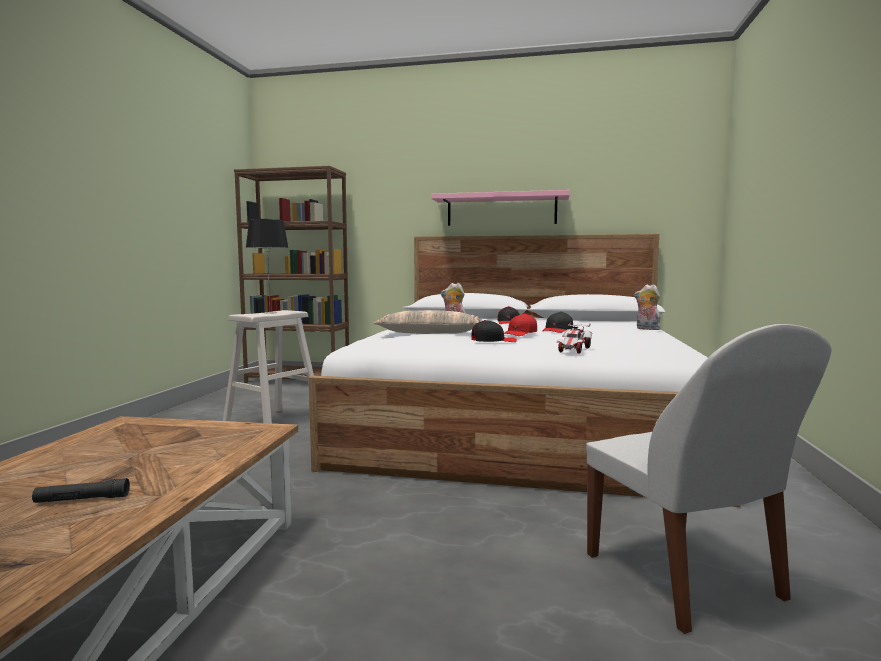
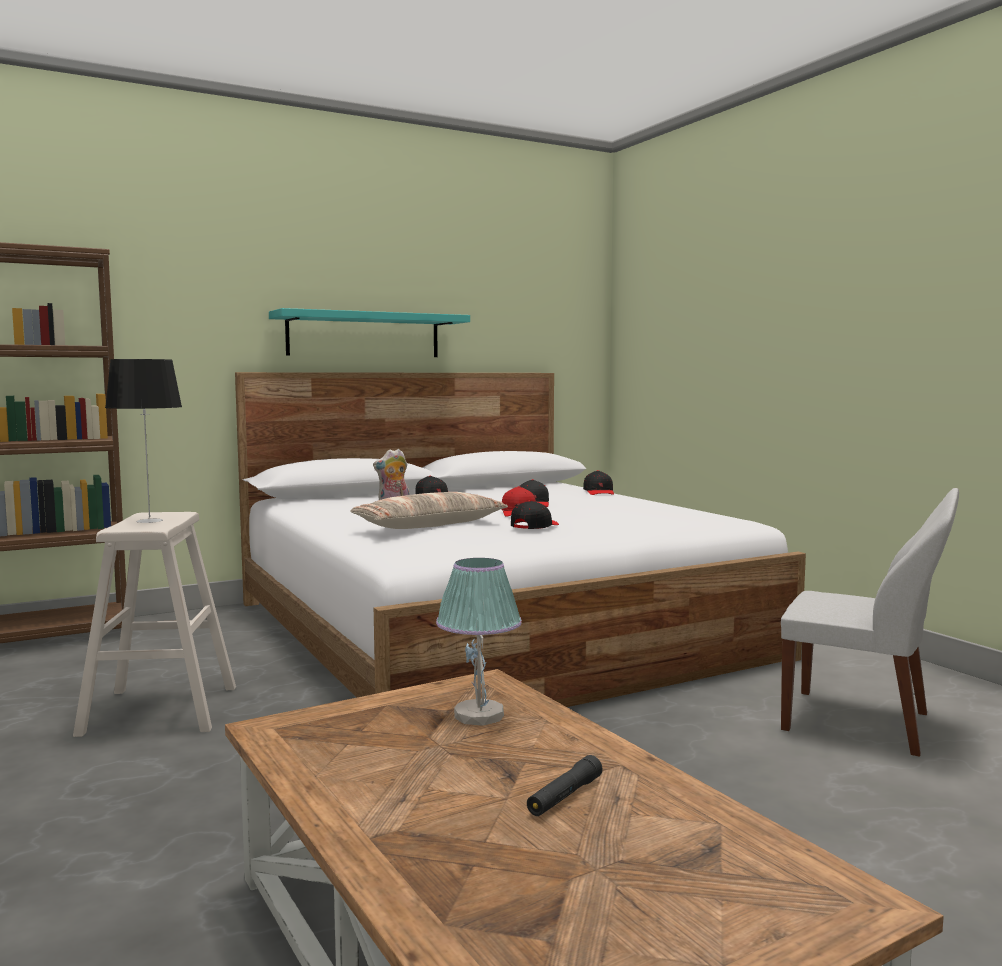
camera: 40 degrees left, 0 degrees up
(203, 444) = (480, 716): none -> table lamp
(501, 210) = (364, 335): pink shelf -> turquoise shelf
(574, 350) = (644, 526): toy car -> none
(646, 329) = (599, 492): plush toy -> black cap

